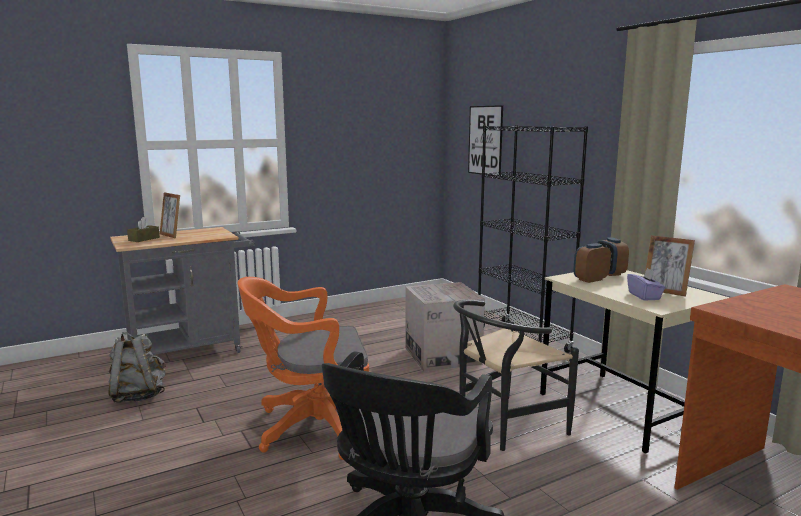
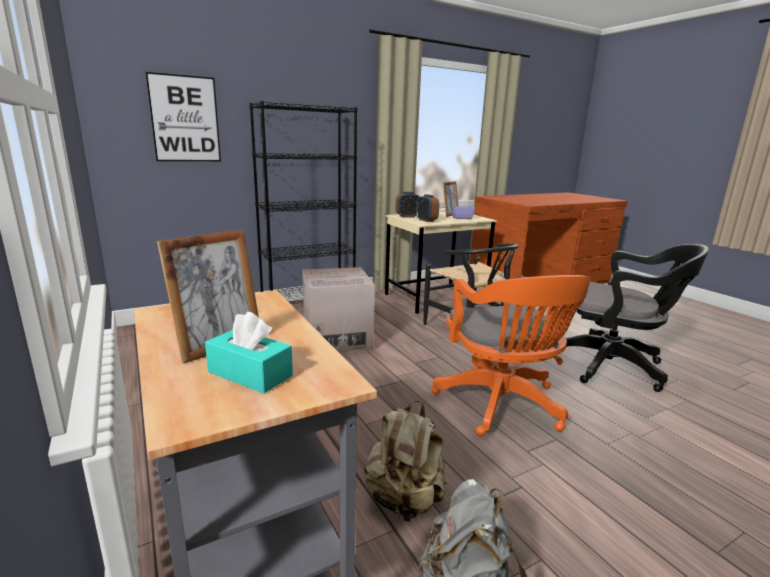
camera: 90 degrees left, 5 degrees up
(144, 239) = (250, 374): brown tissue box -> turquoise tissue box
(213, 383) = (405, 500): none -> beige backpack

